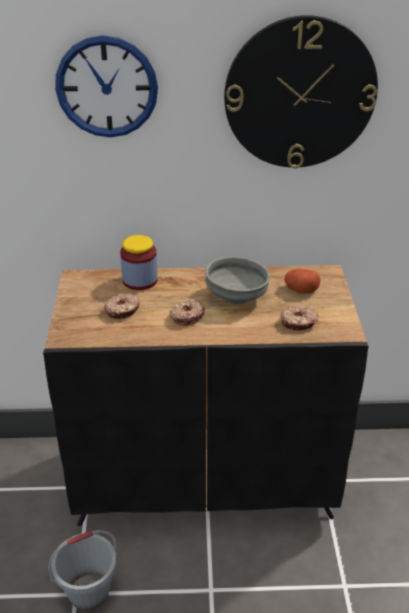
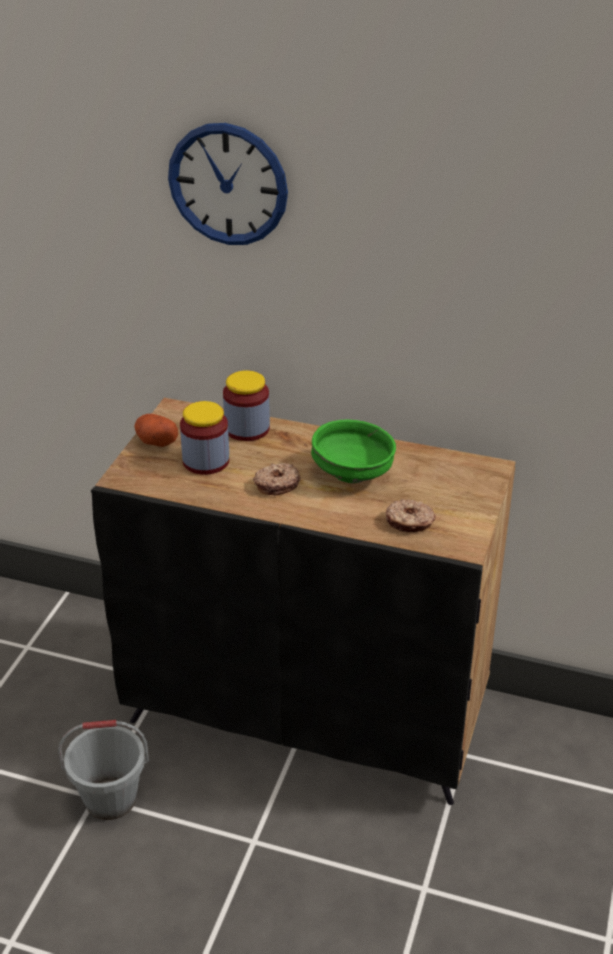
camera: 20 degrees right, 0 degrees up
(123, 311) = (206, 461): donut -> jar
(237, 296) = (354, 473): grey bowl -> green bowl
(300, 94) = (464, 227): wall clock -> none
(300, 289) = (440, 482): potato -> potato (155, 441)

